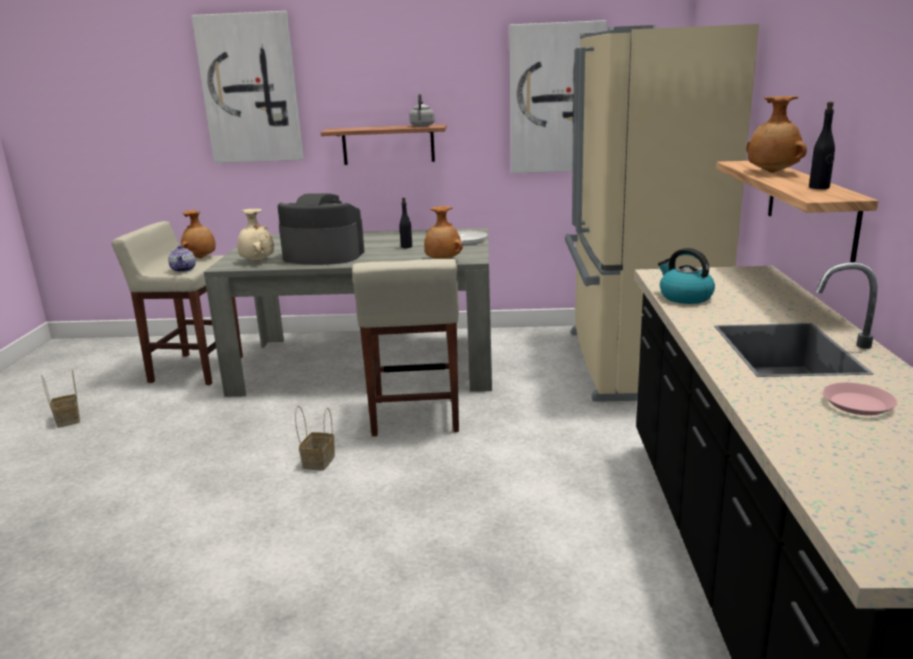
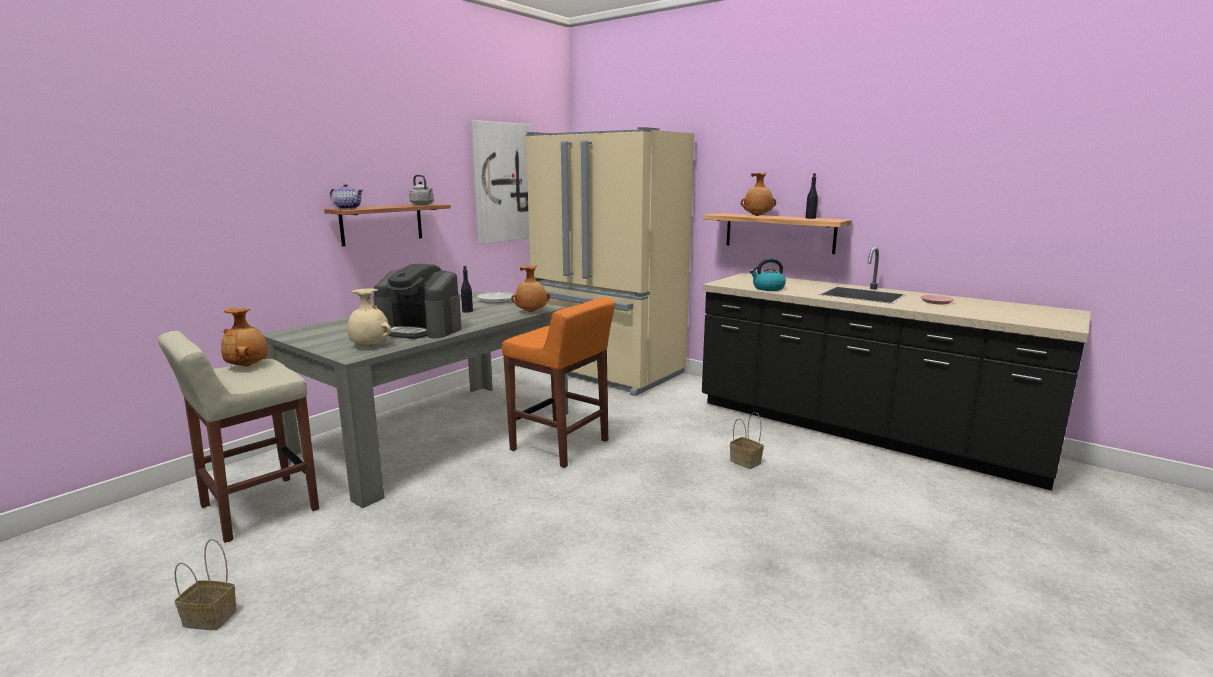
camera: 55 degrees left, 5 degrees down
(184, 269) = (272, 377): teapot -> teapot (348, 208)
(250, 89) = (234, 164): picture -> none
(318, 461) = (568, 497): basket -> basket (744, 461)
(322, 256) = (420, 329): coffee machine -> coffee machine turned 120 degrees counterclockwise
(415, 417) = (561, 446): beige stool -> orange stool

